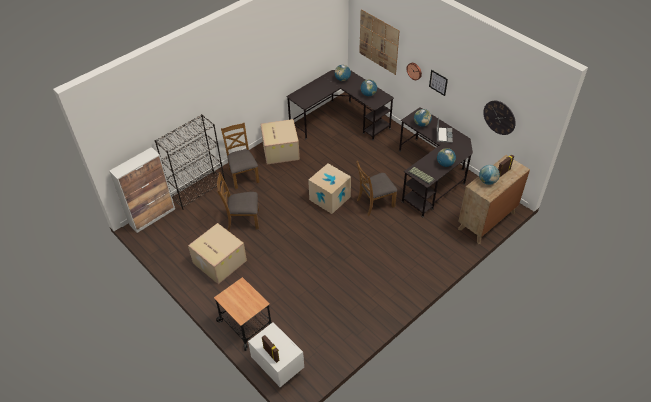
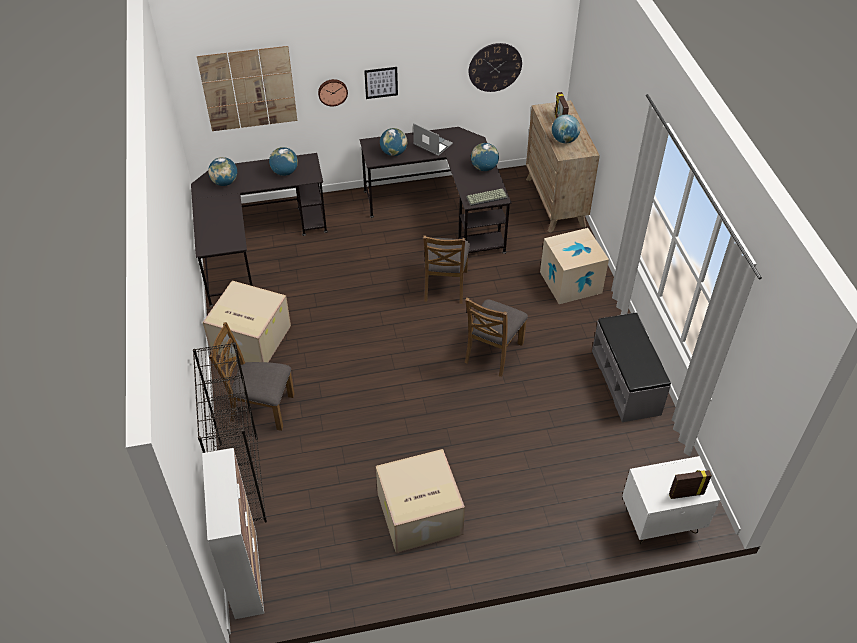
camera: 60 degrees left, 0 degrees up
(242, 220) = (356, 448): brown chair -> brown chair (493, 352)
(246, 325) = (563, 530): cart -> none
(330, 198) = (397, 327): cardboard box -> cardboard box (570, 282)
(367, 313) = (626, 382): none -> grey bench

